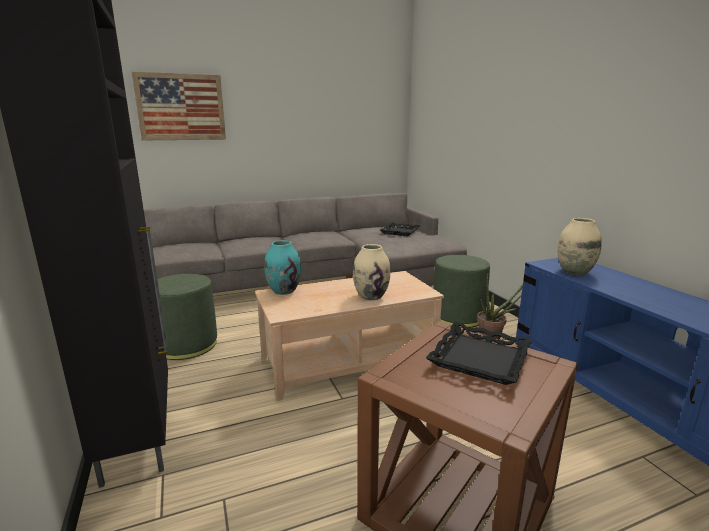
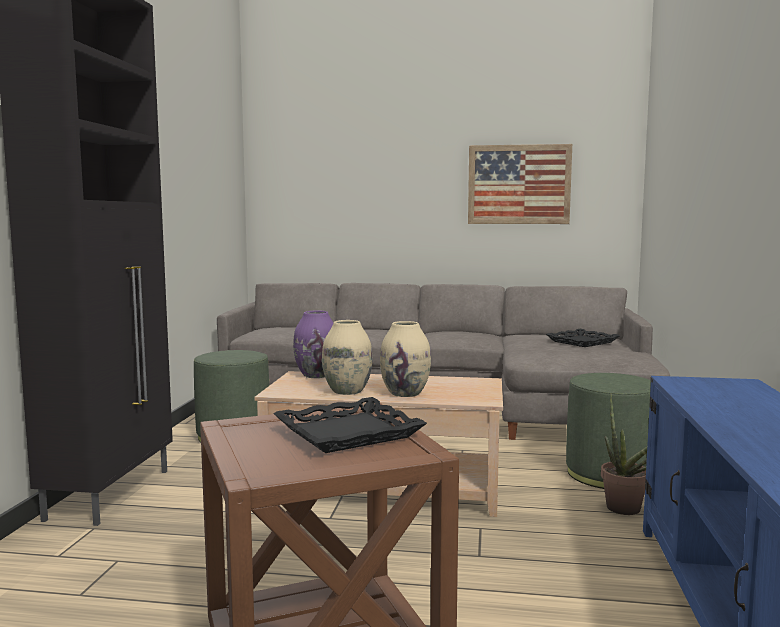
camera: 30 degrees right, 10 degrees down
(181, 107) = (320, 166): picture -> picture (519, 184)
(284, 291) = (317, 375): turquoise vase -> purple vase
(574, 272) = (705, 393): beige vase -> beige vase (346, 391)

